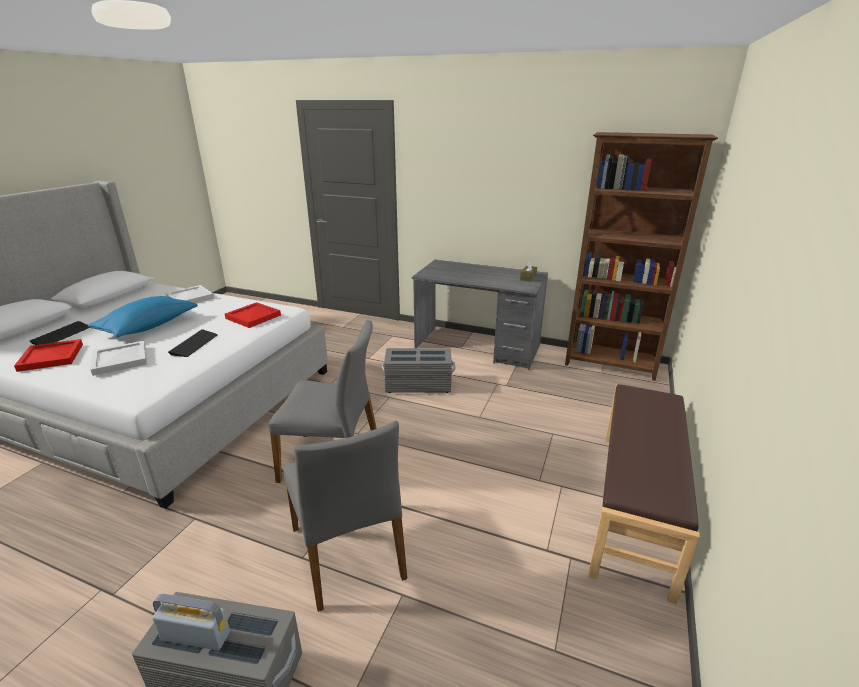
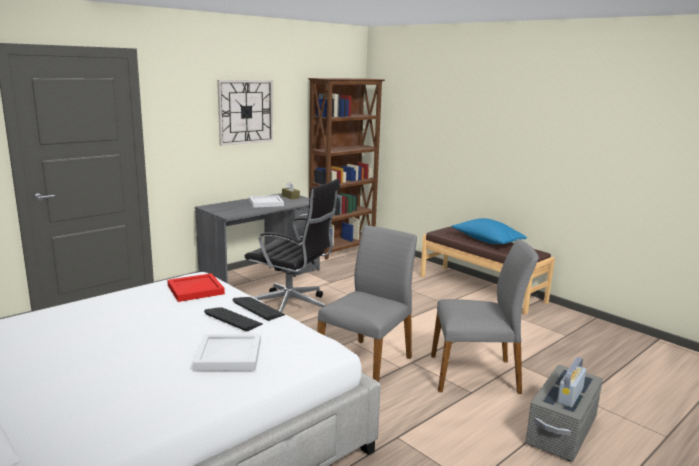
camera: 65 degrees left, 10 degrees down
(50, 357) = (146, 403): red tray -> none
(62, 335) = (58, 401): keyboard -> keyboard (258, 309)
(148, 327) = (132, 341): blue pillow -> blue pillow (487, 241)
(191, 298) = (62, 315): white tray -> white tray (266, 203)
(418, 385) = (292, 309): grey storage box -> black office chair
(503, 170) = (245, 112): none -> wall clock

